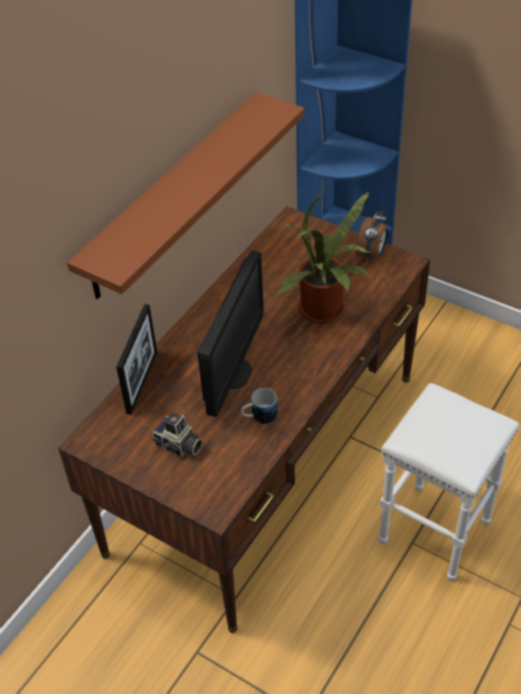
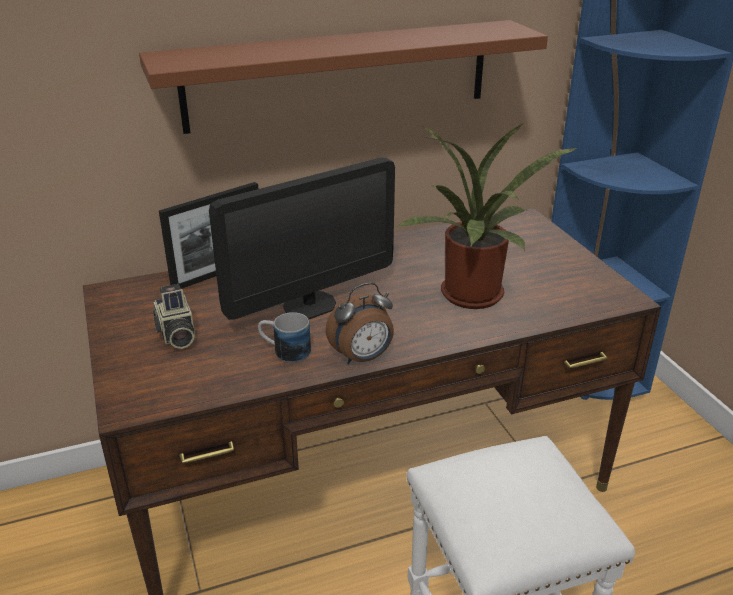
camera: 35 degrees right, 15 degrees down
(372, 254) = (588, 275): alarm clock -> alarm clock (362, 358)

